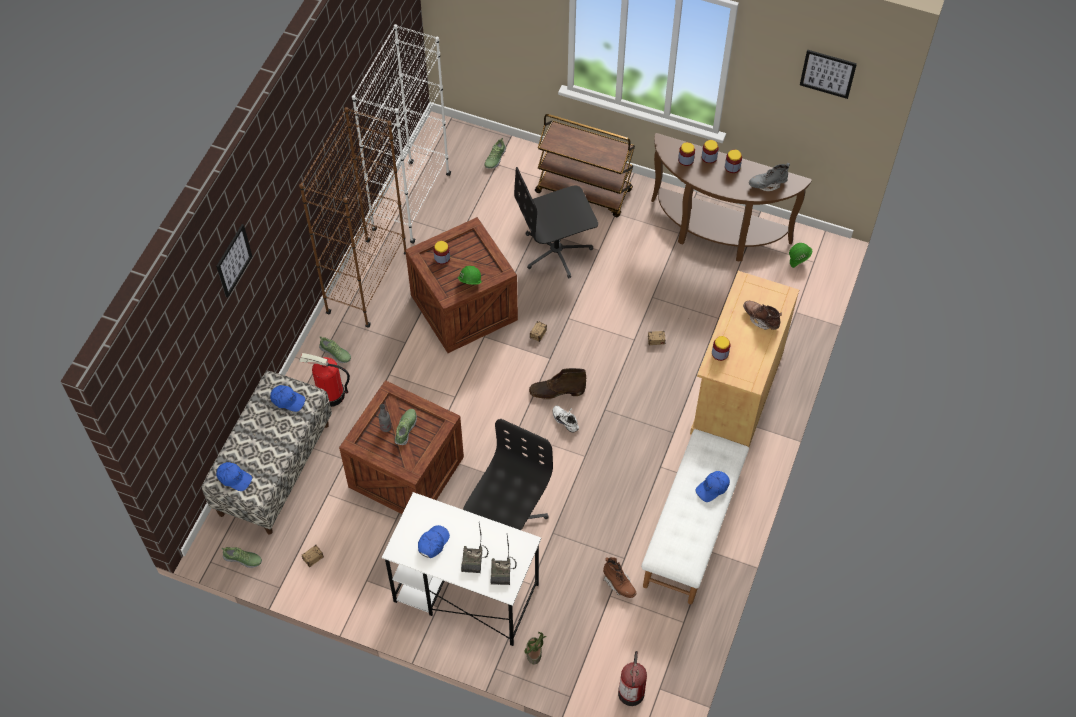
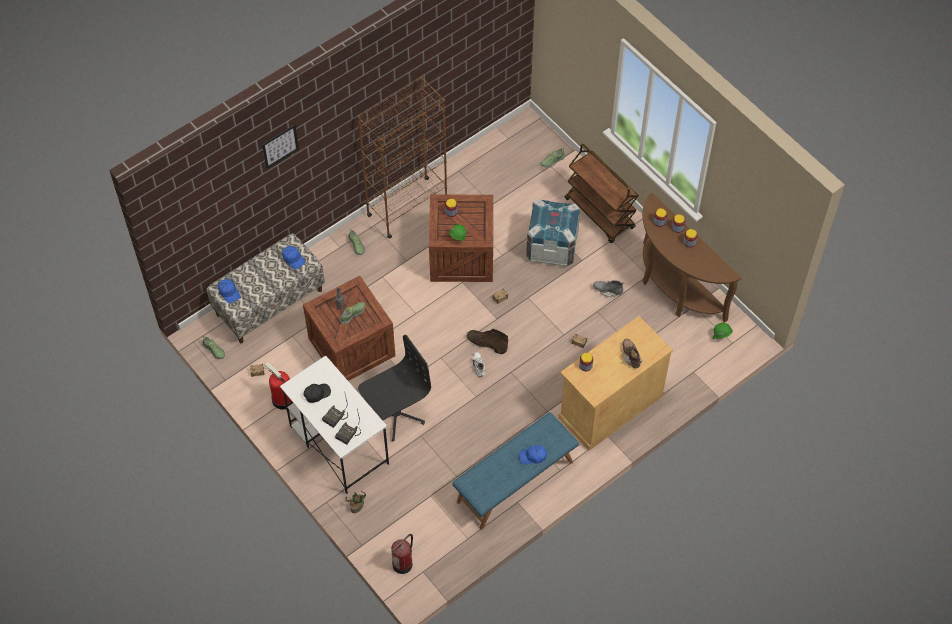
camera: 30 degrees right, 0 degrees up
(330, 395) = (335, 271): fire extinguisher -> fire extinguisher (282, 399)
(411, 202) = (473, 165): white bookcase -> none
(433, 543) = (317, 394): blue cap -> black cap
(557, 251) = (552, 247): black office chair -> crate
(619, 584) = (442, 491): brown boot -> none
(692, 530) = (515, 482): white bench -> blue bench
(767, 184) = (706, 266): grey boot -> grey boot (607, 291)
(828, 73) = (764, 202): picture -> none

